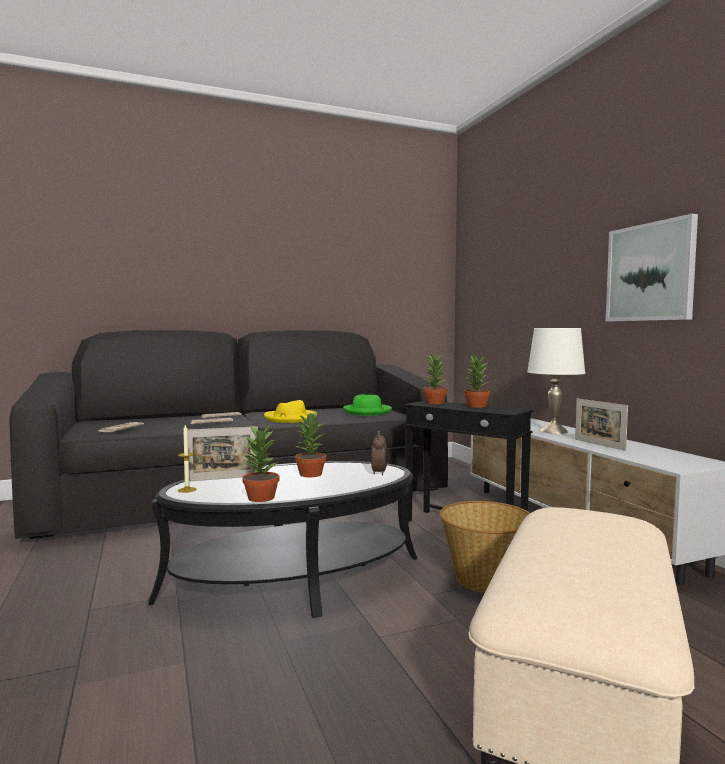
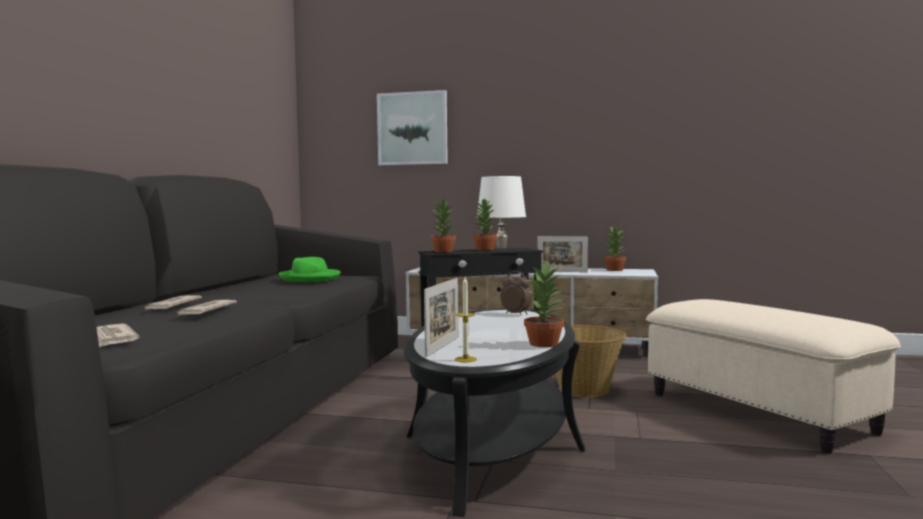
camera: 55 degrees left, 0 degrees up
(290, 418) = (272, 293): yellow hat -> none
(310, 474) = (483, 326): potted plant -> potted plant (614, 270)
(650, 272) = (567, 133): picture -> picture (412, 128)

